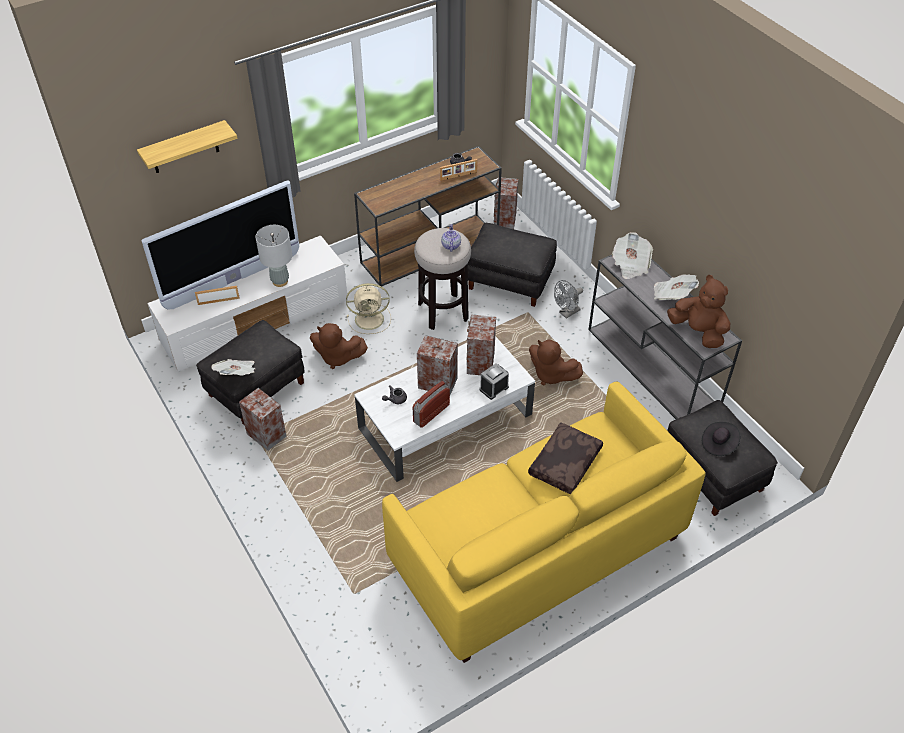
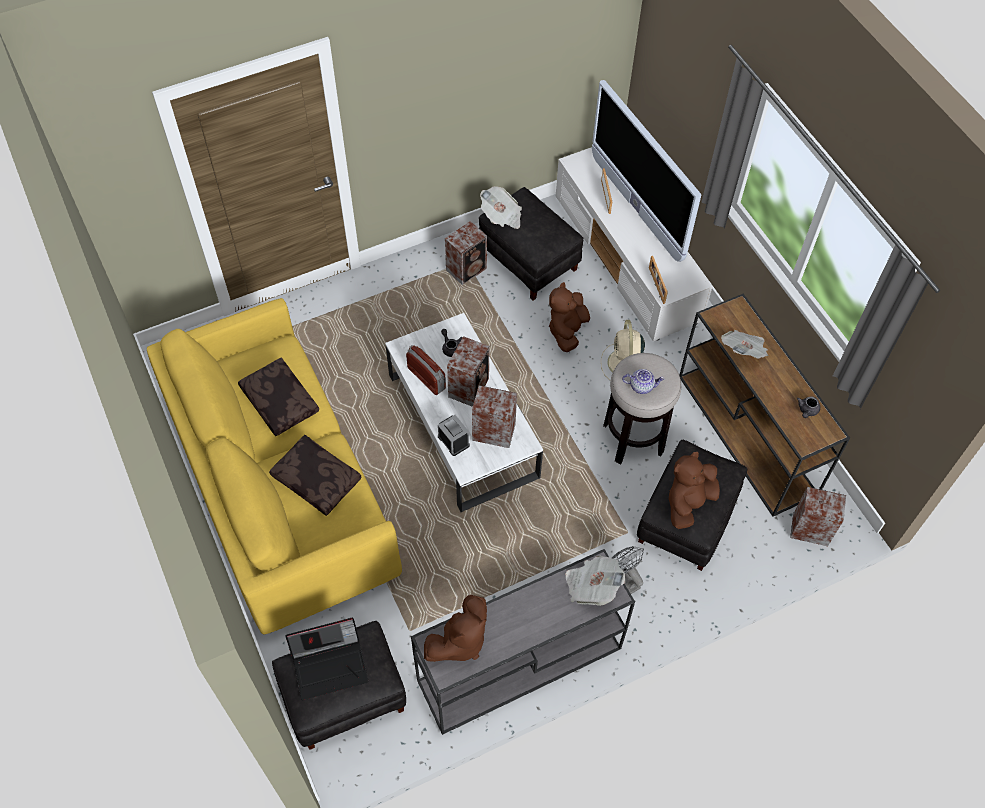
camera: 95 degrees right, 10 degrees up
(184, 148) = (689, 71): shelf -> none
(280, 281) = (633, 248): grey table lamp -> none
(458, 176) = (779, 407): picture frame -> picture frame (656, 285)
(487, 507) = (278, 402): none -> brown pillow
(551, 375) = (520, 543): brown plush toy -> brown plush toy (688, 502)
(672, 295) = (529, 626): newspaper -> newspaper (744, 351)
(719, 444) = (330, 665): black hat -> laptop

